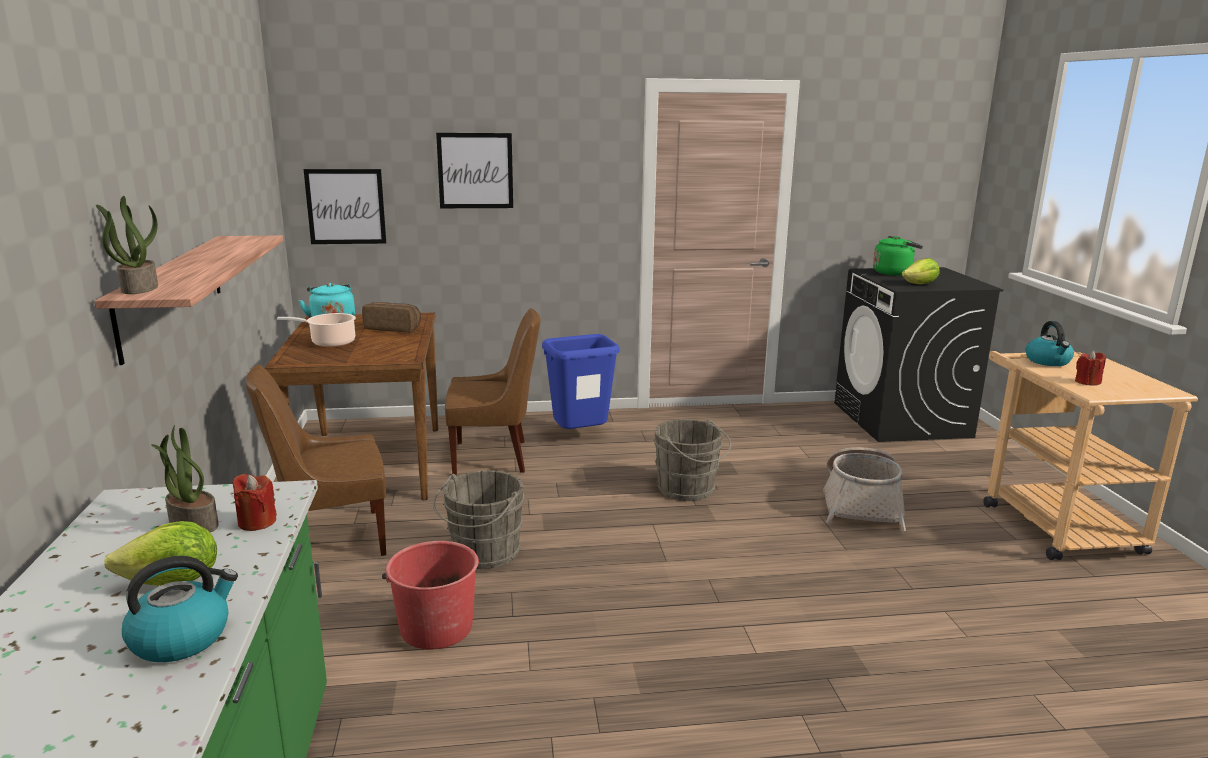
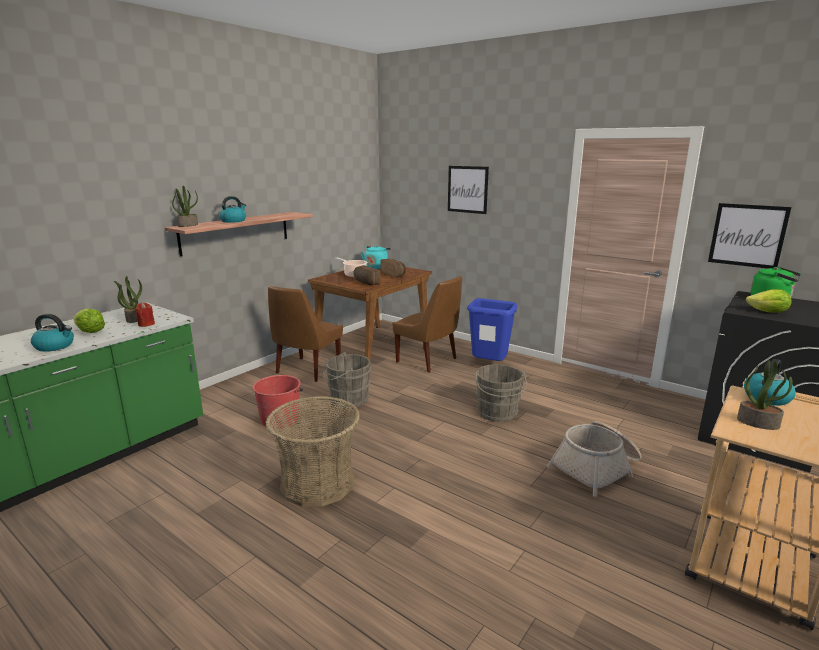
camera: 45 degrees right, 0 degrees up
(196, 266) = (233, 221): none -> kettle
(332, 540) = (306, 370): brown chair -> brown chair turned 90 degrees counterclockwise
(346, 206) = (405, 206): picture -> picture (747, 235)
(385, 350) = (365, 283): none -> bread
(657, 674) = (318, 483): none -> basket
(1087, 382) = (758, 423): red candle -> potted plant

